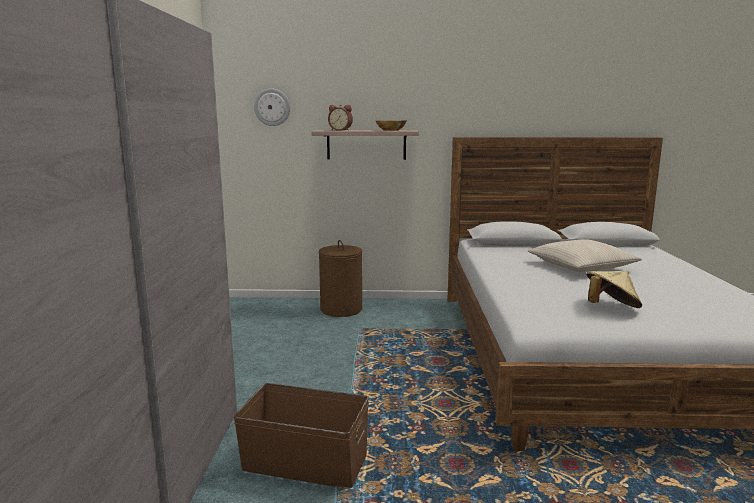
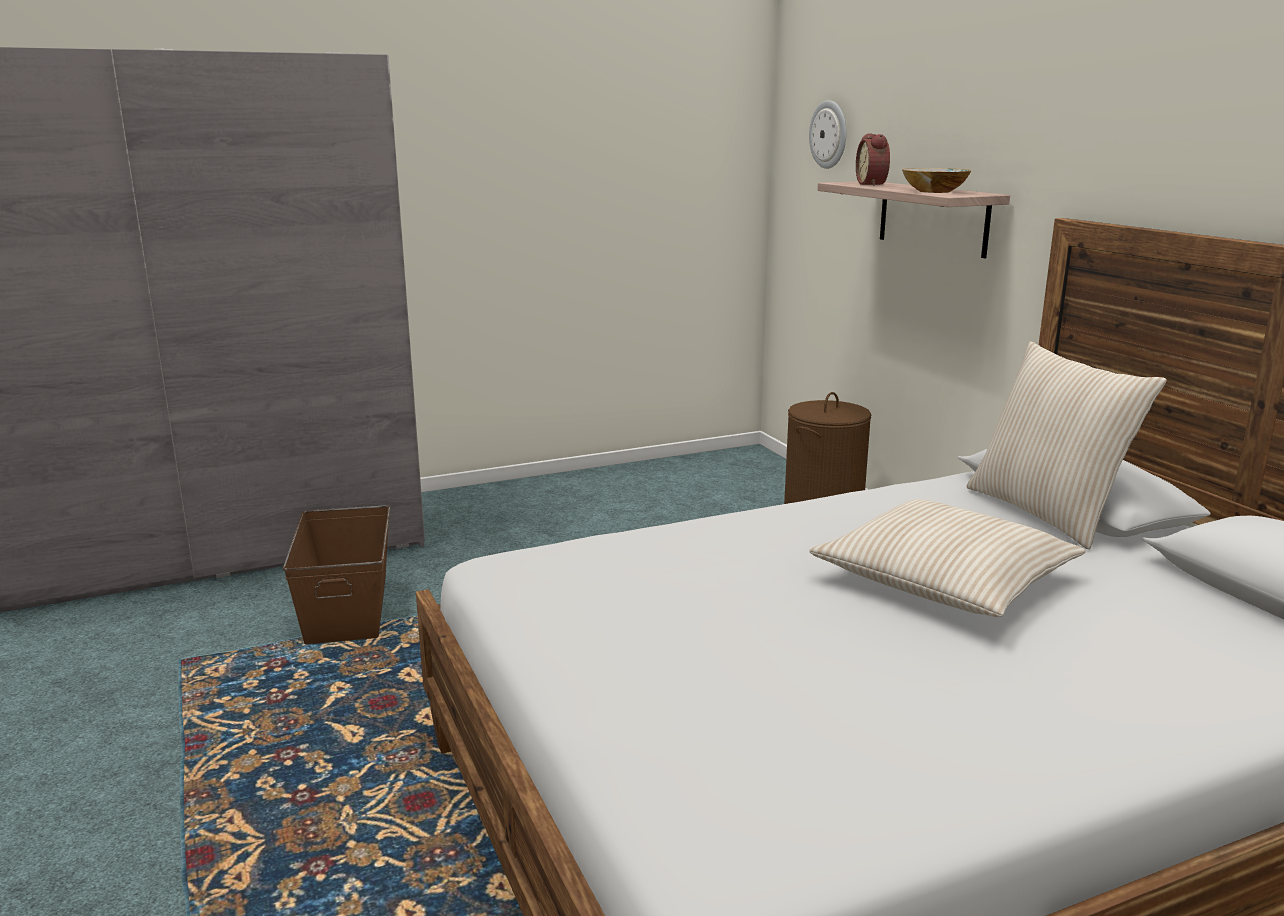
camera: 65 degrees right, 5 degrees up
(522, 246) = (1046, 513): none -> beige pillow
(611, 308) = (638, 619): beige hat -> none

